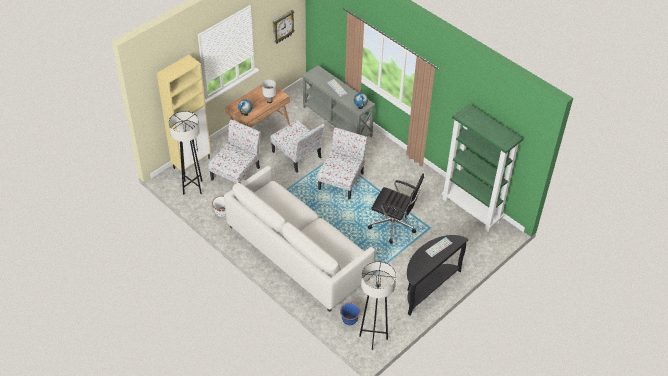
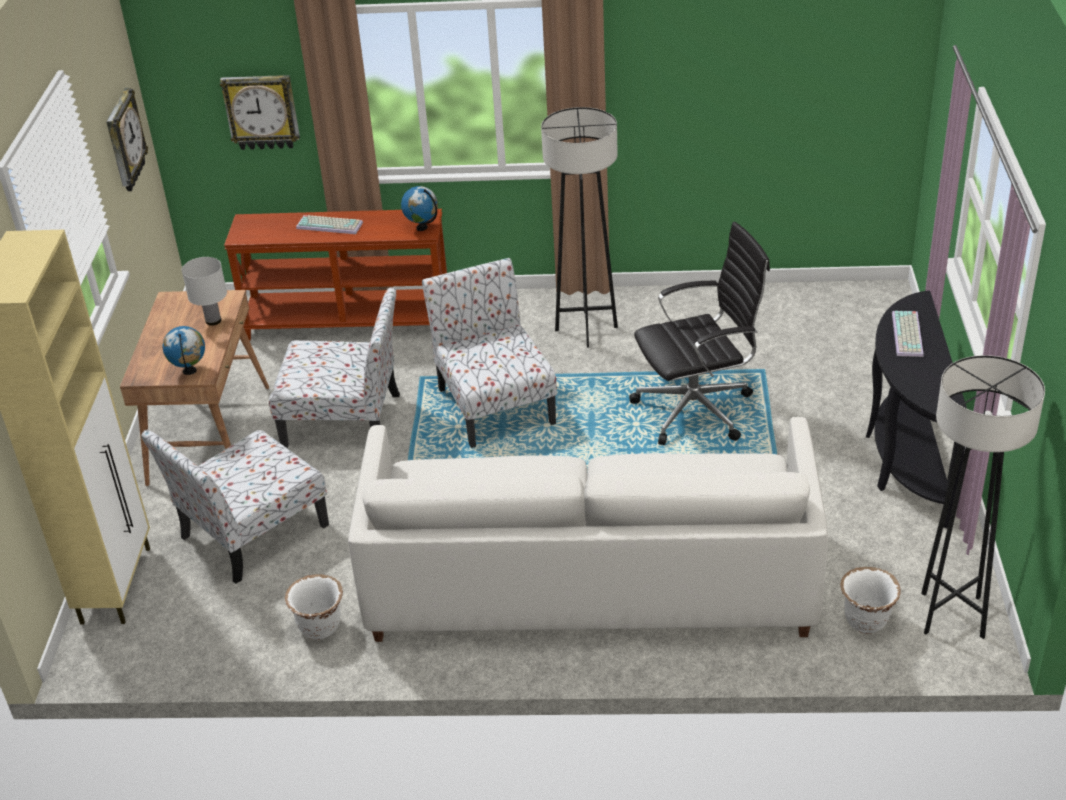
camera: 40 degrees left, 10 degrees down
(192, 187) = (180, 629): grey floor lamp -> grey floor lamp (586, 329)
(236, 173) = (251, 533): chair -> chair turned 120 degrees counterclockwise
(335, 38) = (261, 111): none -> wall clock
(337, 121) = (350, 322): grey console table -> brown console table
(349, 320) = (866, 621): blue planter -> white planter
(472, 210) = (786, 301): green bookcase -> none

